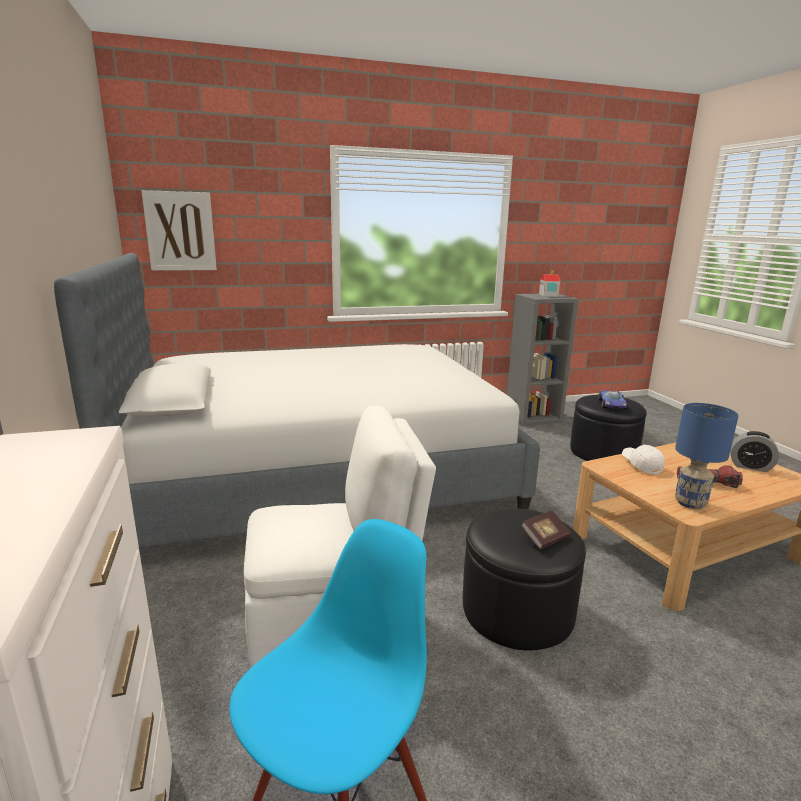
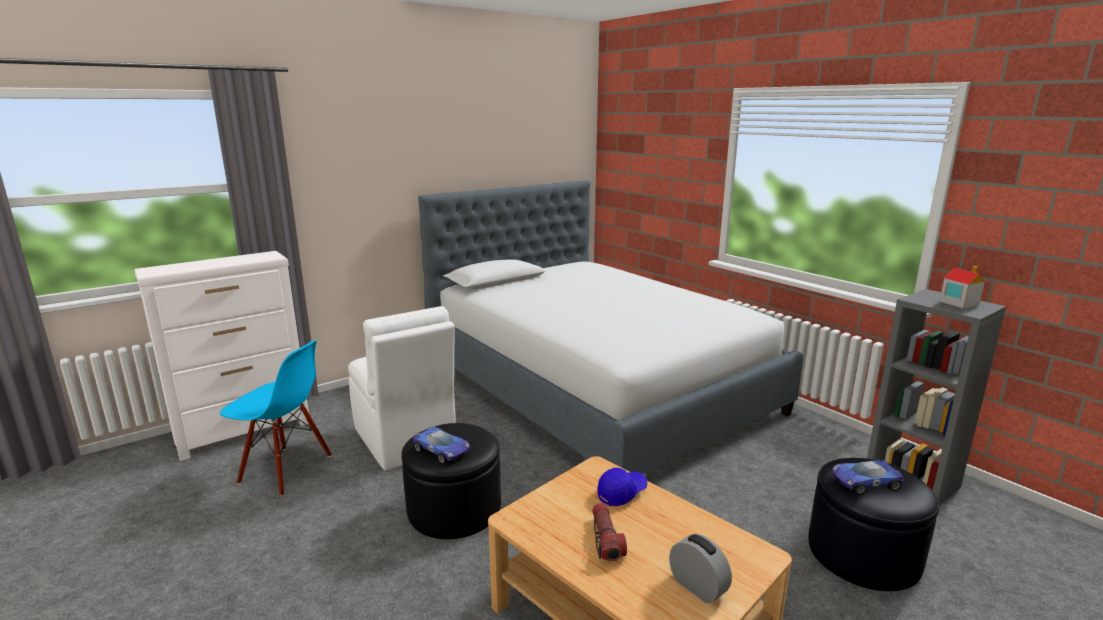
camera: 70 degrees right, 0 degrees up
(180, 231) = (624, 166): picture -> none
(545, 538) = (442, 450): book -> toy car
(641, 465) = (621, 493): white cap -> blue cap
(690, 503) = (538, 521): blue table lamp -> none
(750, 466) = (697, 587): alarm clock -> alarm clock turned 135 degrees clockwise

